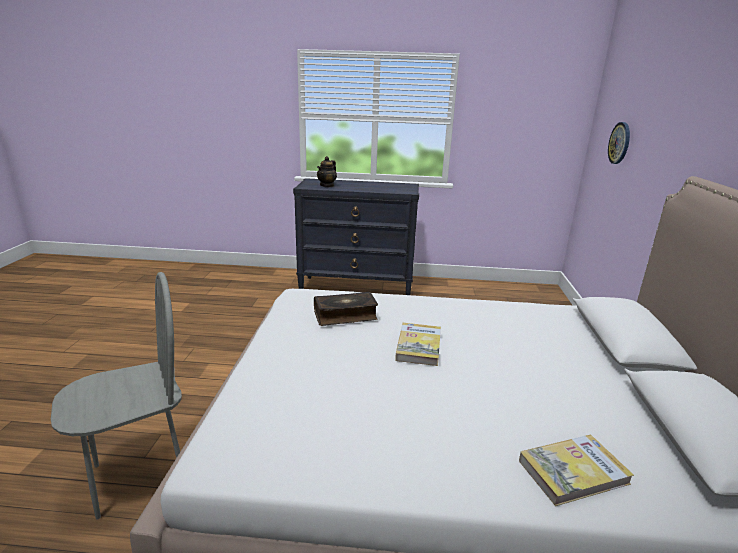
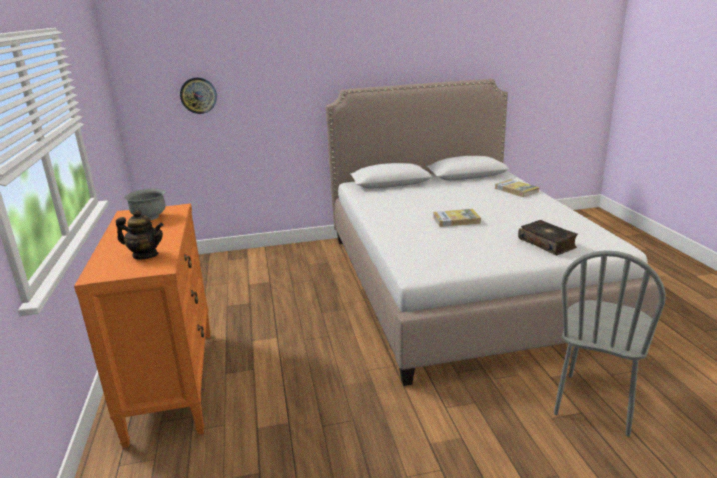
camera: 105 degrees left, 0 degrees up
(140, 476) = (595, 403): grey chair -> grey chair turned 105 degrees counterclockwise
(345, 315) = (441, 244): book -> book (547, 243)
(357, 289) = (172, 383): black dresser -> orange dresser
(395, 187) = (149, 217): none -> grey bowl

